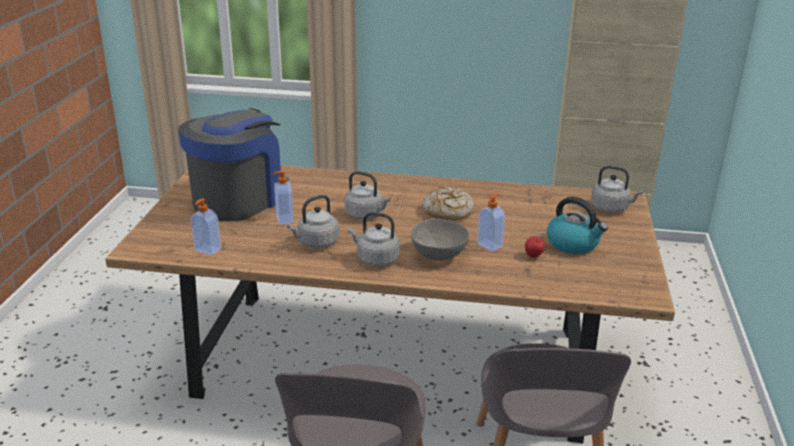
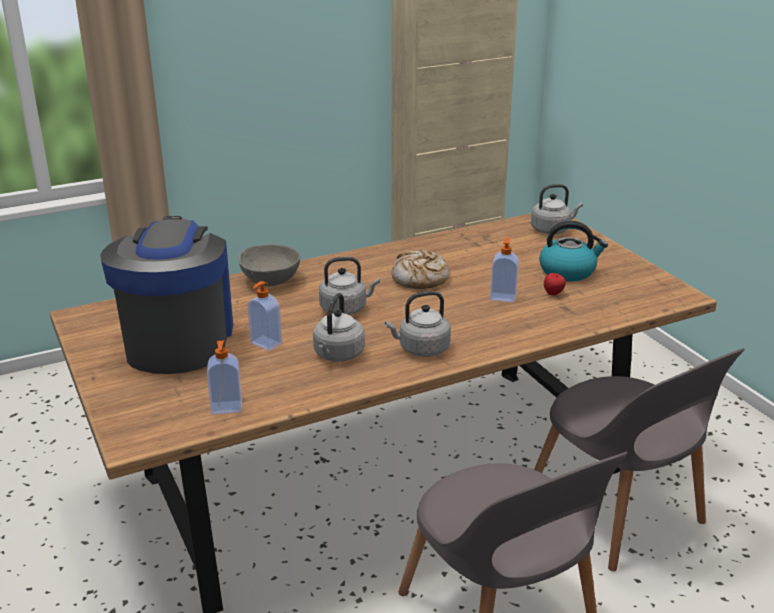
camera: 35 degrees left, 0 degrees up
(438, 255) = (473, 323): grey bowl -> grey bowl (270, 281)

